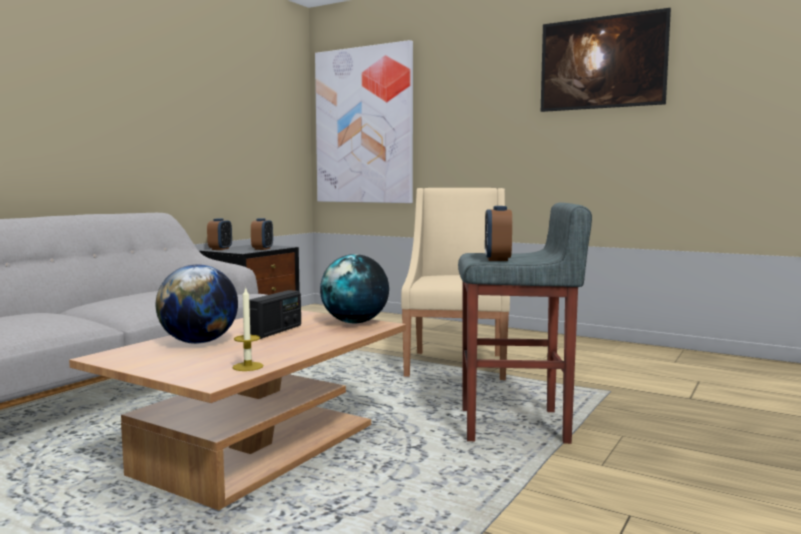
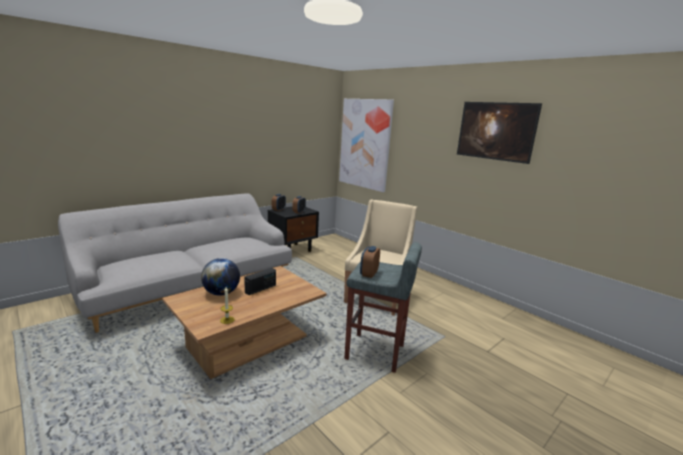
camera: 15 degrees right, 10 degrees up
(355, 322) = (303, 287): globe -> none

